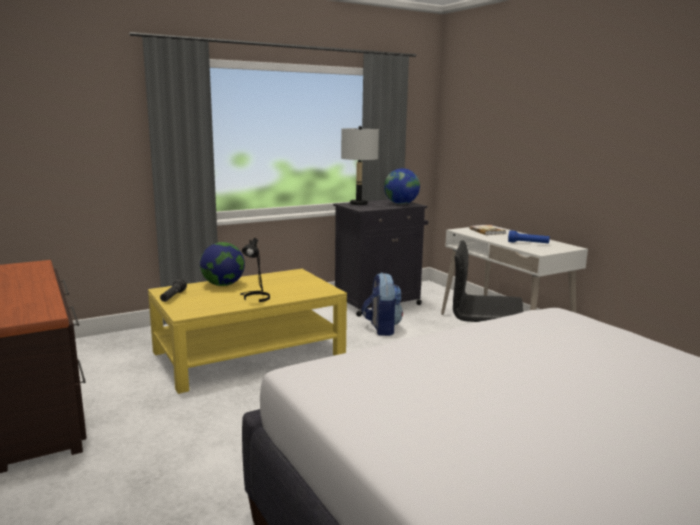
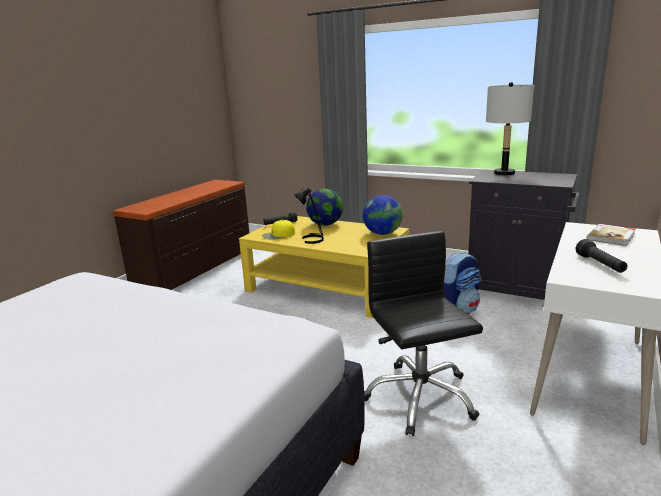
camera: 60 degrees right, 5 degrees up
(209, 305) = (278, 235): none -> yellow cap
(401, 204) = (548, 180): globe -> globe (382, 233)
(528, 243) = (600, 264): blue flashlight -> black flashlight

